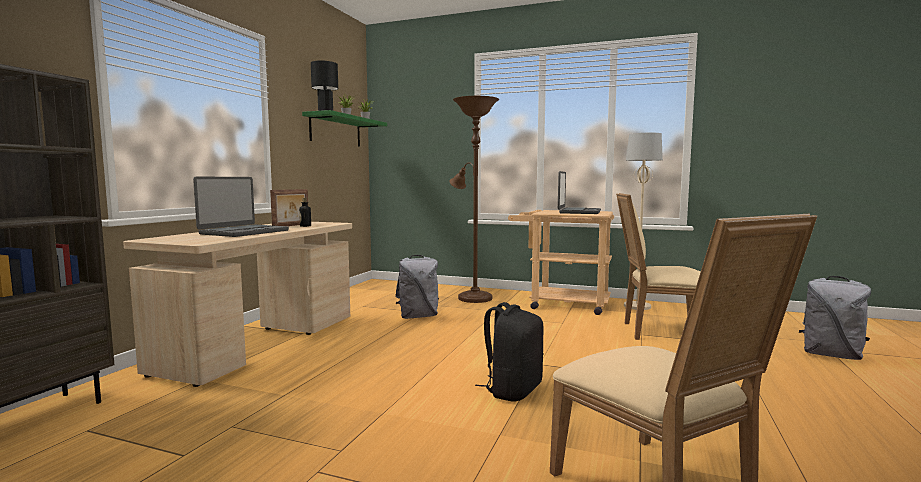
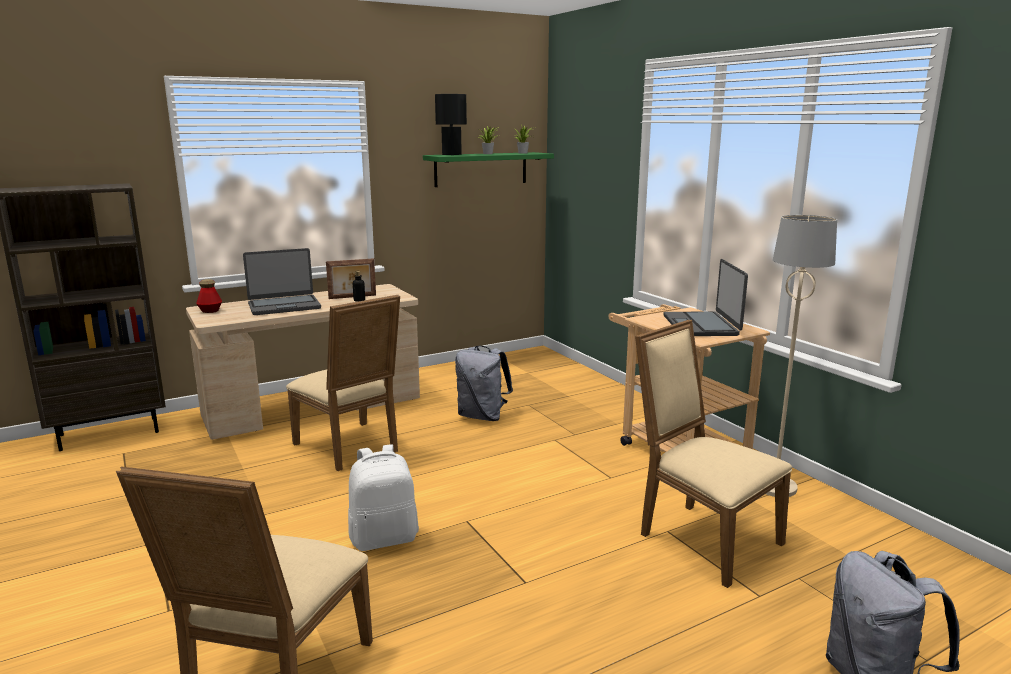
camera: 40 degrees right, 10 degrees up
(168, 239) = (210, 311): none -> bottle
(359, 355) = (351, 448): none -> beige chair
(472, 297) = (590, 405): brown floor lamp -> none
(512, 390) = (384, 538): black backpack -> white backpack
(579, 212) = (701, 325): laptop -> laptop turned 120 degrees clockwise

